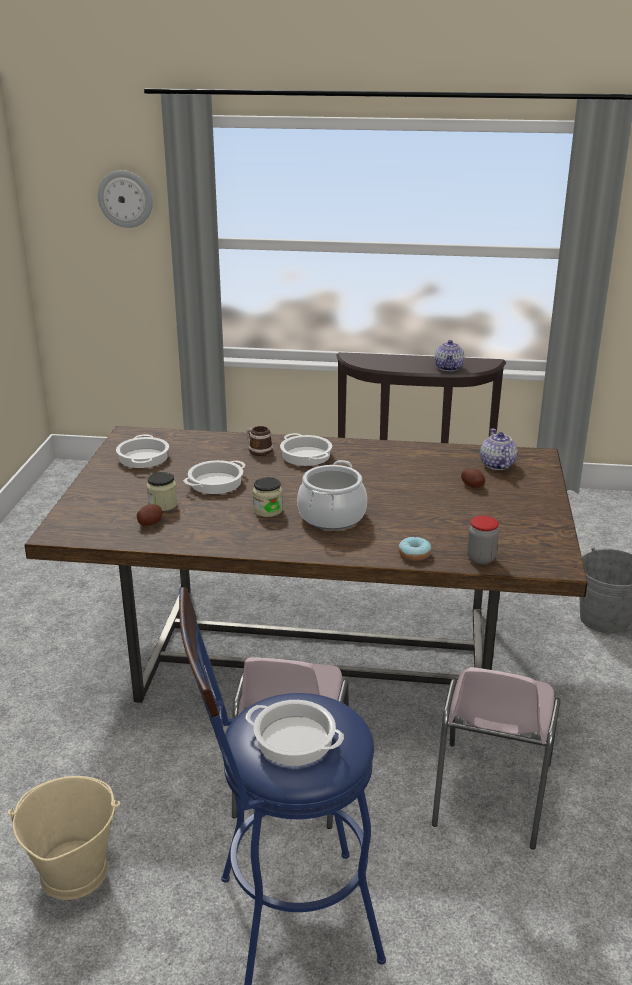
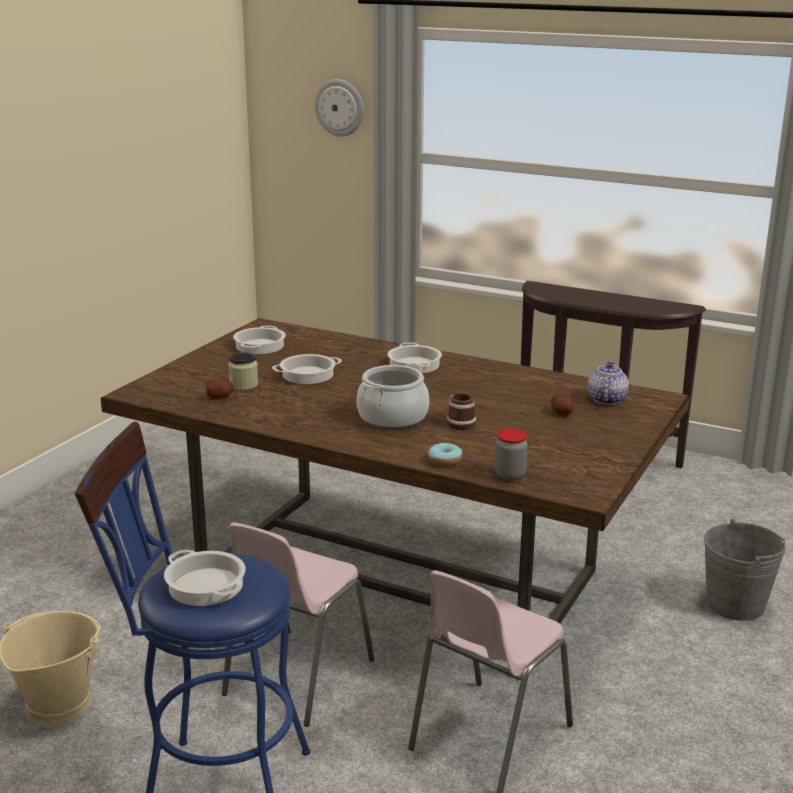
camera: 20 degrees right, 5 degrees down
(258, 450) = (372, 354): mug -> mug (459, 422)
(268, 510) = (336, 404): jar -> none
(449, 368) = (632, 306): teapot -> none

